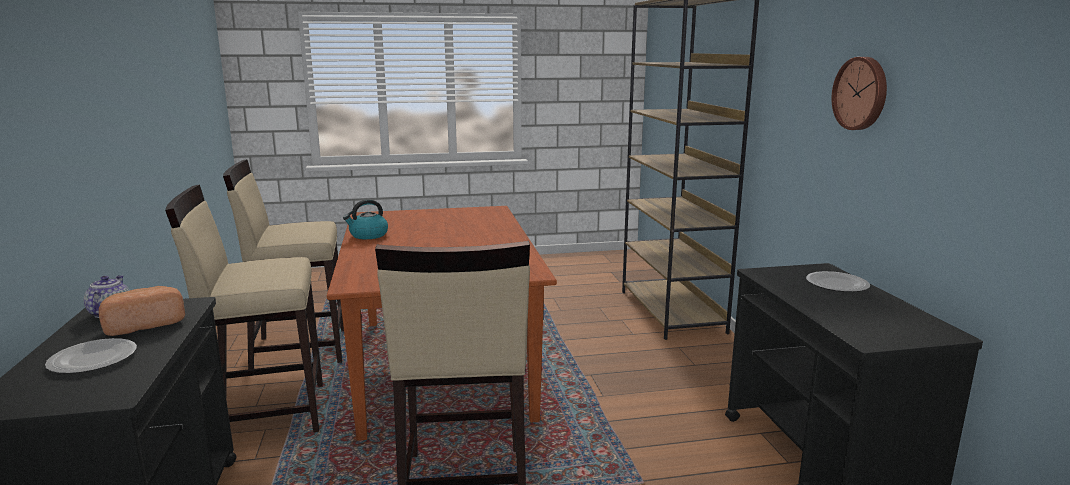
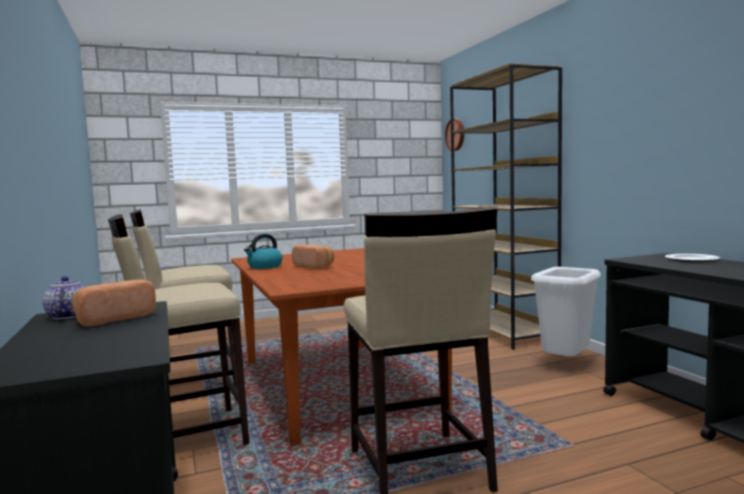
camera: 10 degrees left, 10 degrees down
(92, 360) = (83, 341): plate -> none
(417, 242) = (315, 267): none -> bread
(710, 370) = (565, 365): none -> white trash can
(861, 93) = (676, 116): wall clock -> wall clock (456, 134)

